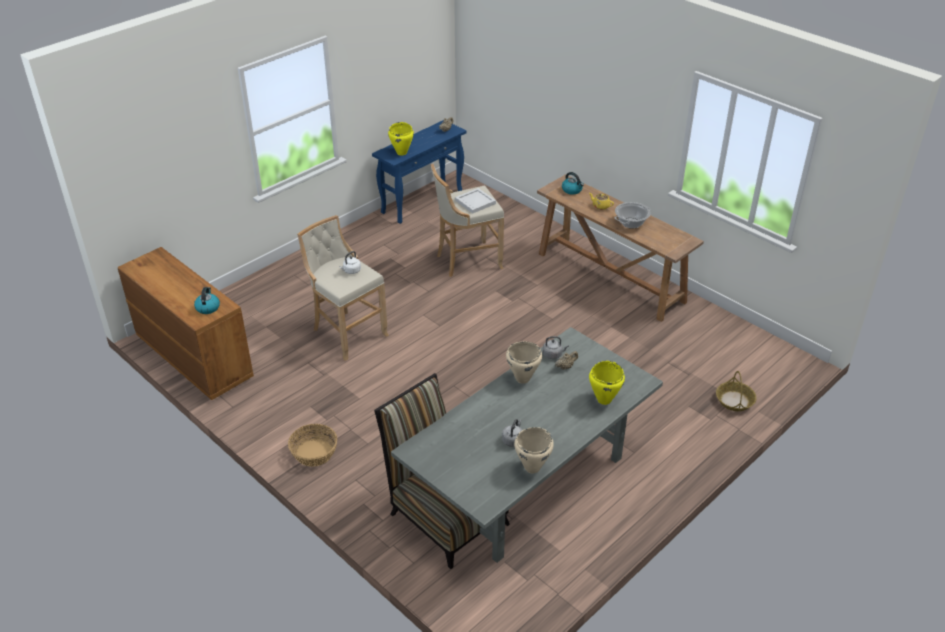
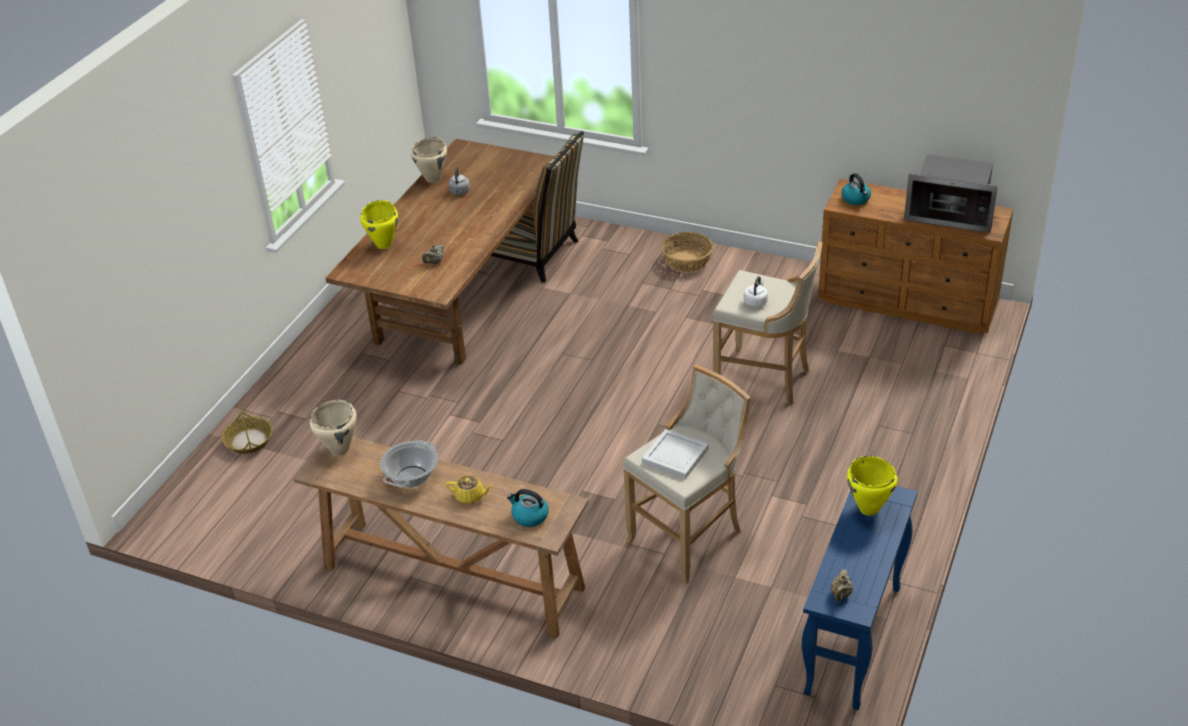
camera: 160 degrees right, 0 degrees up
(163, 275) = (950, 214): none -> microwave
(522, 378) = (476, 240): beige cooking pot -> beige cooking pot (340, 449)
(529, 481) = (461, 298): grey dining table -> brown dining table
(553, 354) = (453, 270): grey kettle -> none

